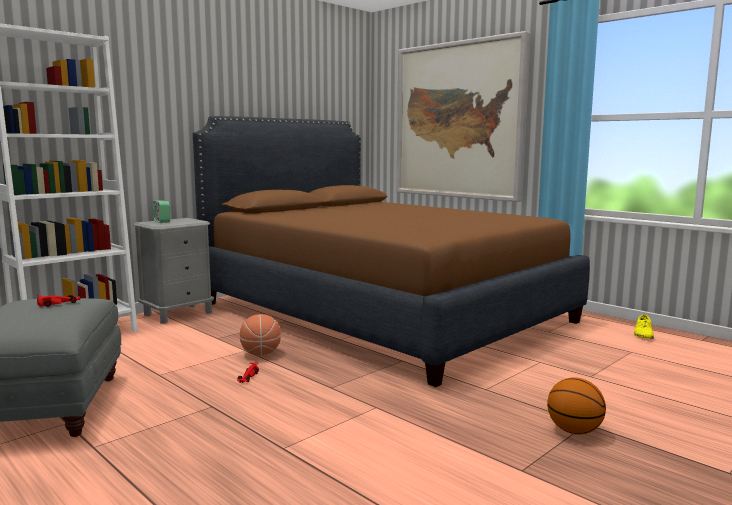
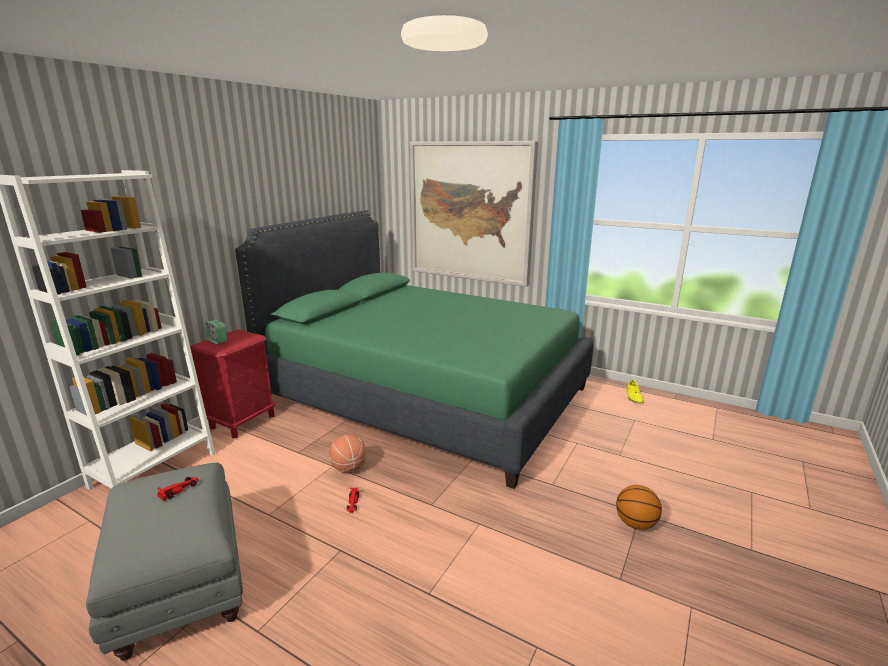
camera: 15 degrees left, 10 degrees up
(178, 313) = (242, 421): grey nightstand -> red nightstand
(382, 312) = (426, 395): brown bed -> green bed

